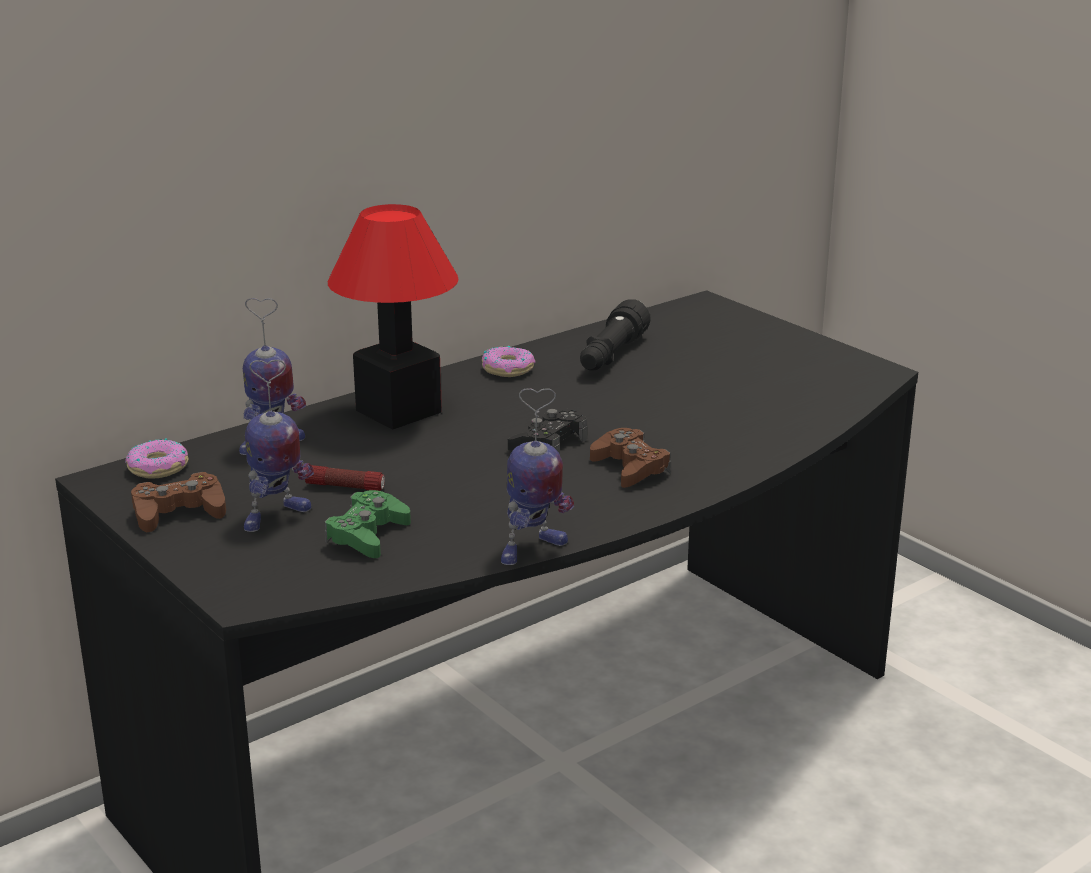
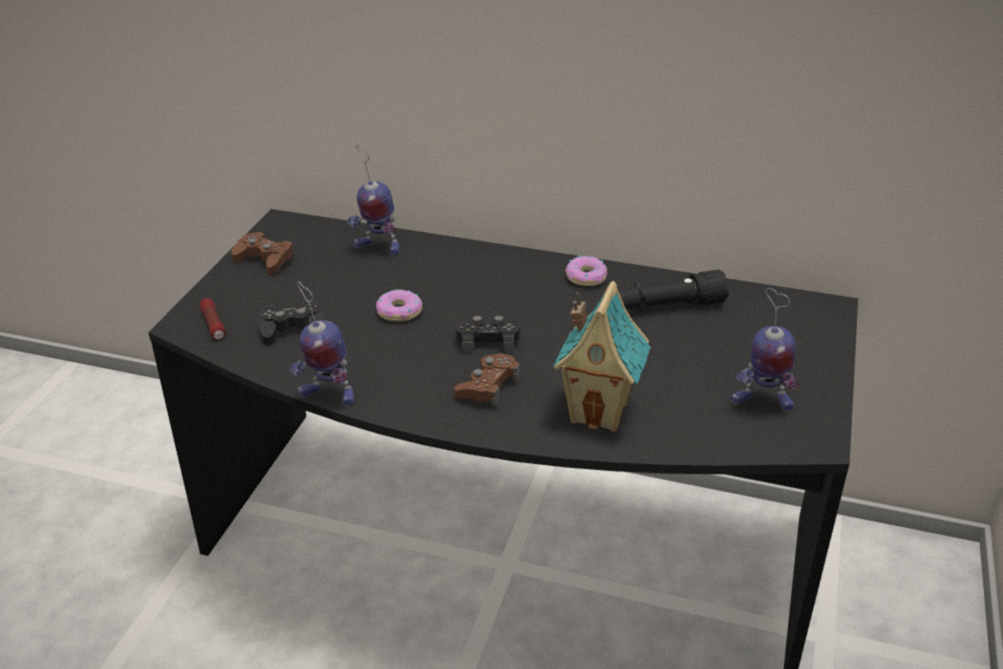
camera: 55 degrees right, 10 degrees up
(158, 468) = (310, 230): donut -> donut (399, 312)
(275, 517) = (286, 290): toy robot -> toy robot (761, 402)
(345, 487) = (347, 295): flashlight -> flashlight (213, 325)
(367, 535) = (292, 329): green game controller -> black game controller
(400, 410) = (473, 267): table lamp -> none
(736, 433) = (600, 412): none -> toy house

